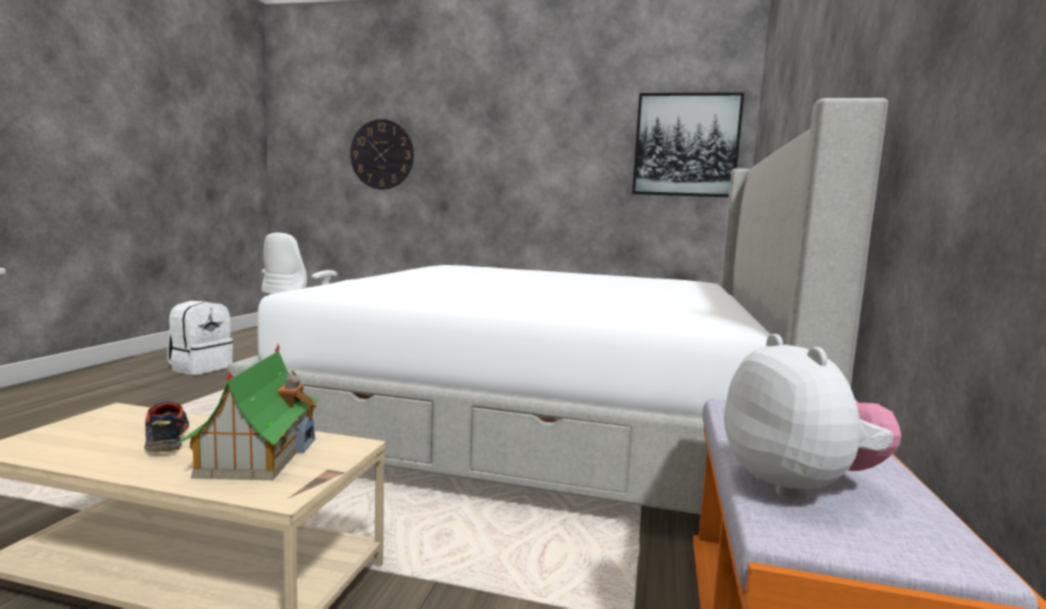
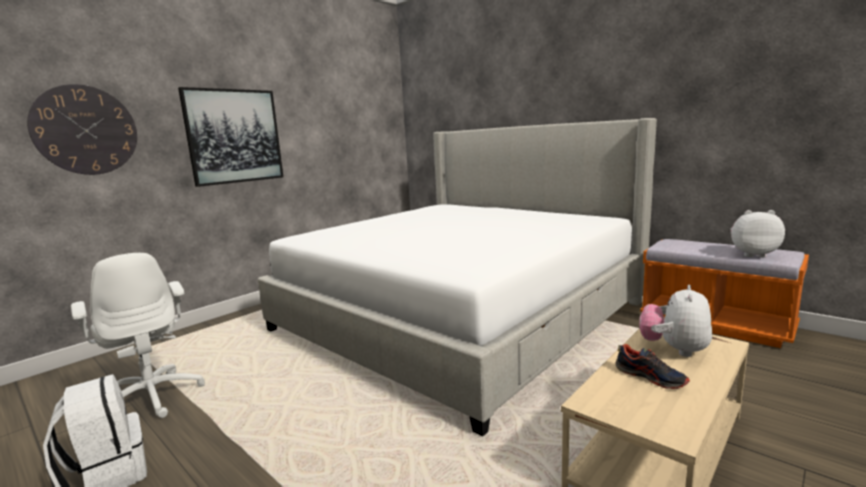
camera: 60 degrees left, 5 degrees up
(166, 438) = (650, 377): shoe -> shoe turned 135 degrees counterclockwise
(258, 453) = (674, 349): toy house -> plush toy
(686, 145) = (371, 113): picture -> picture (234, 136)

